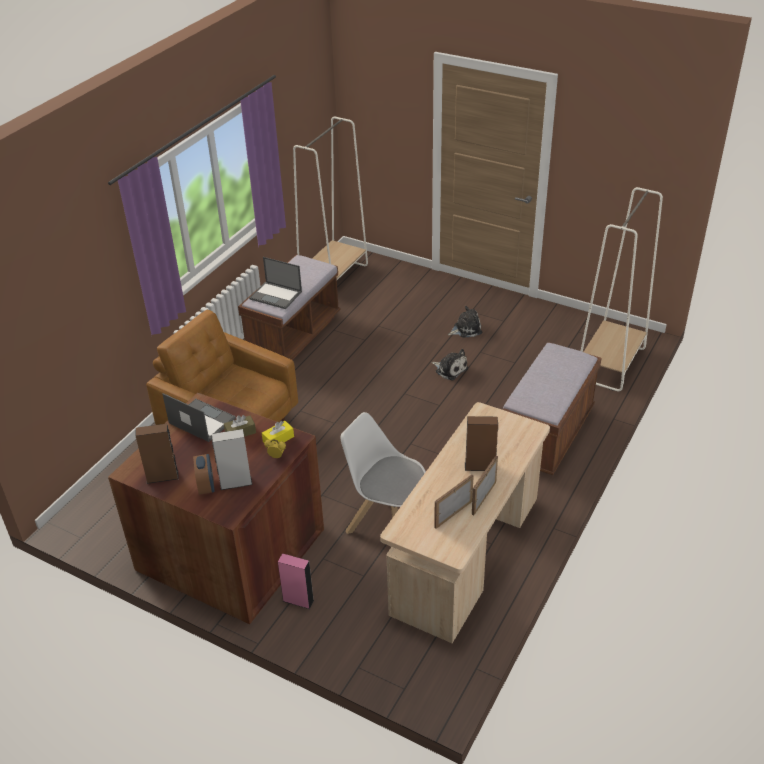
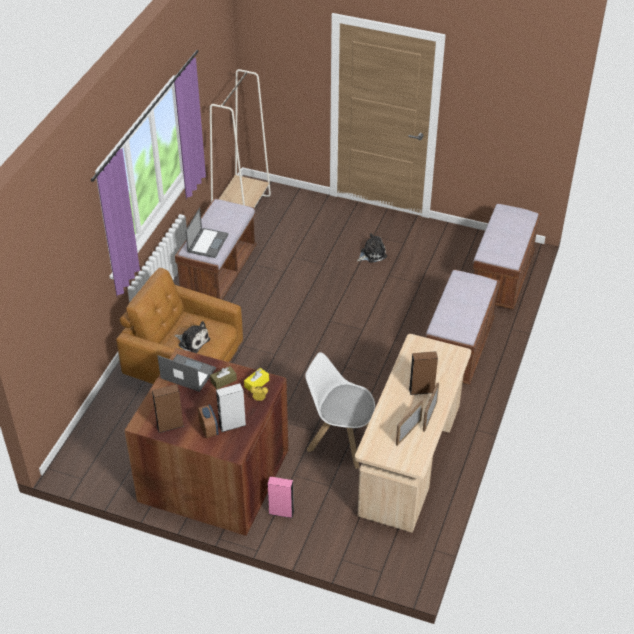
camera: 10 degrees left, 5 degrees up
(276, 295) = (208, 243): laptop -> laptop turned 90 degrees counterclockwise
(450, 369) = (365, 294): plush toy -> plush toy (192, 341)
(610, 364) = (502, 278): clothes rack -> brown bench

